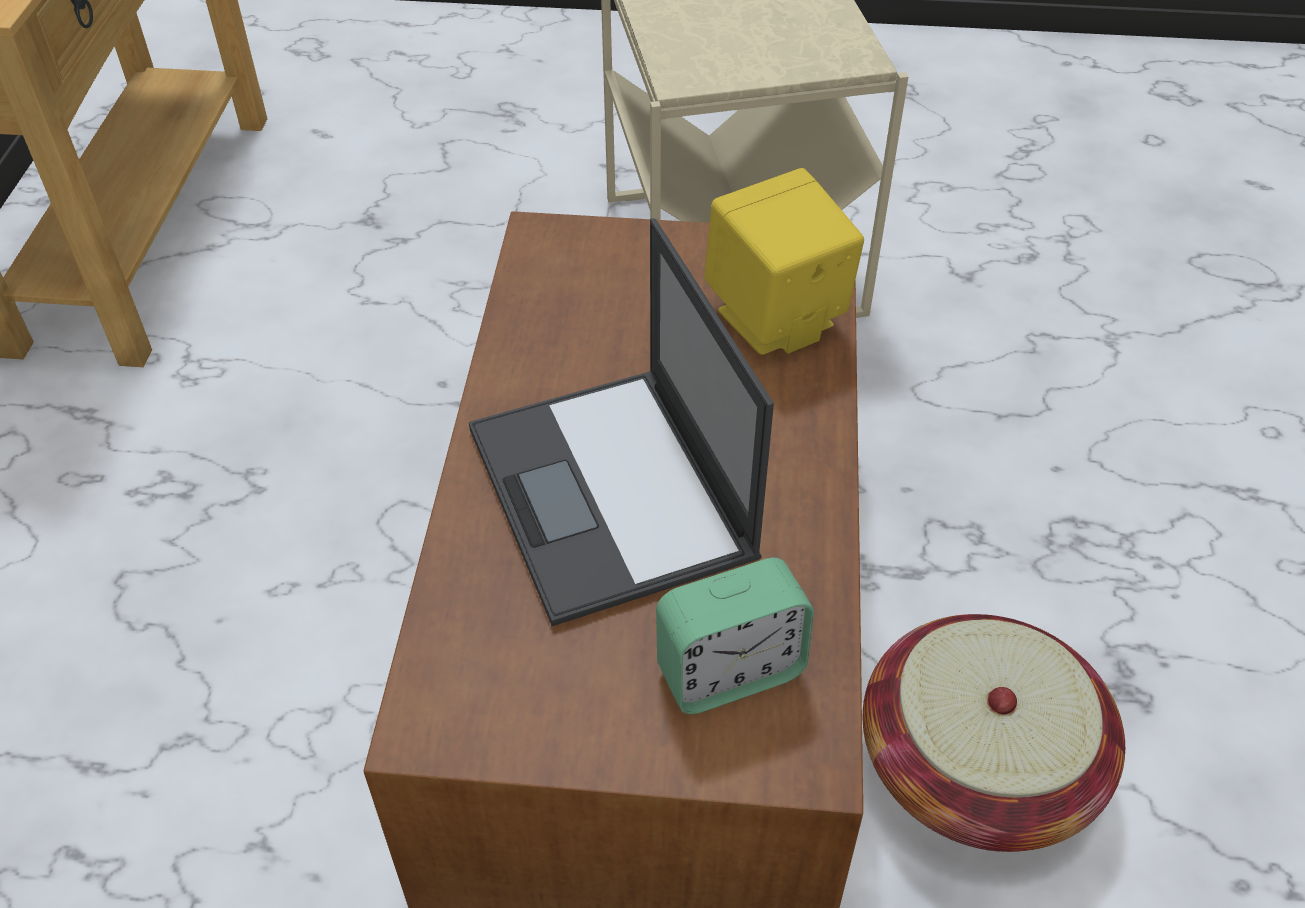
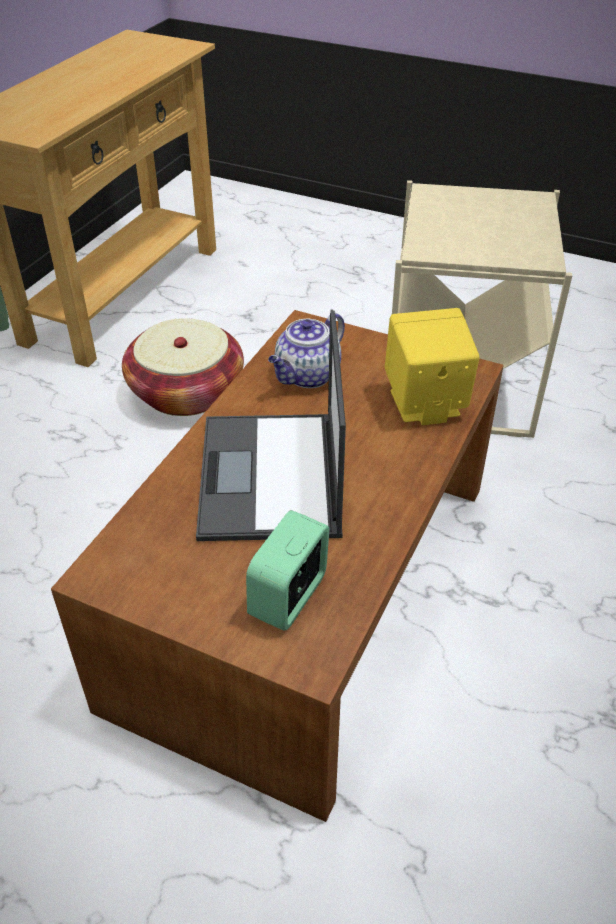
camera: 20 degrees right, 5 degrees down
(585, 317) = (307, 376): none -> teapot
(730, 672) = (289, 597): alarm clock -> alarm clock turned 120 degrees clockwise
(977, 765) = (483, 734): basket -> basket (187, 392)

